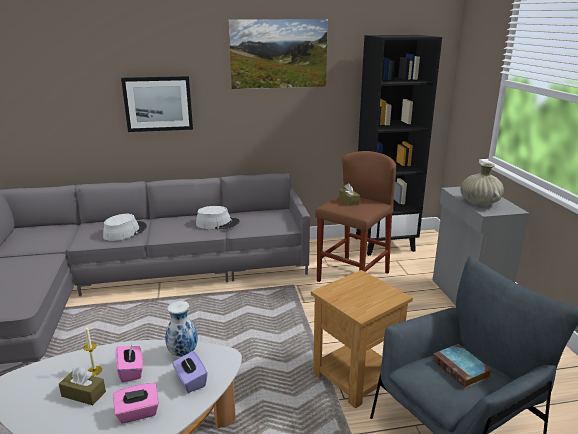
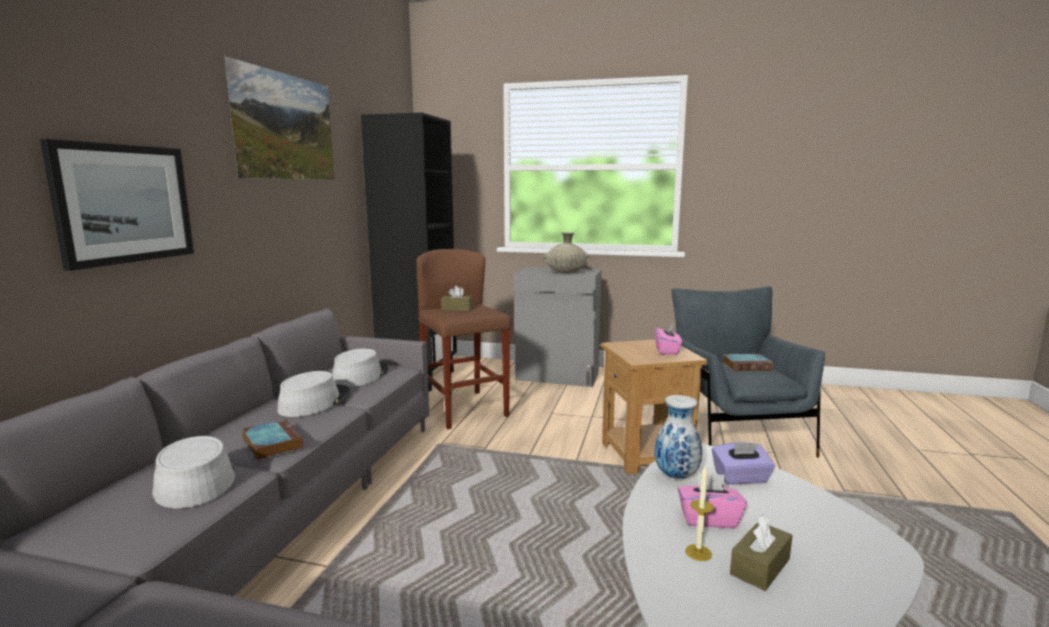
camera: 65 degrees left, 10 degrees down
(138, 413) = (806, 521): pink tissue box -> pink tissue box (667, 350)
(165, 232) = (271, 443): none -> book
(264, 220) = (360, 375): none -> grey hat

